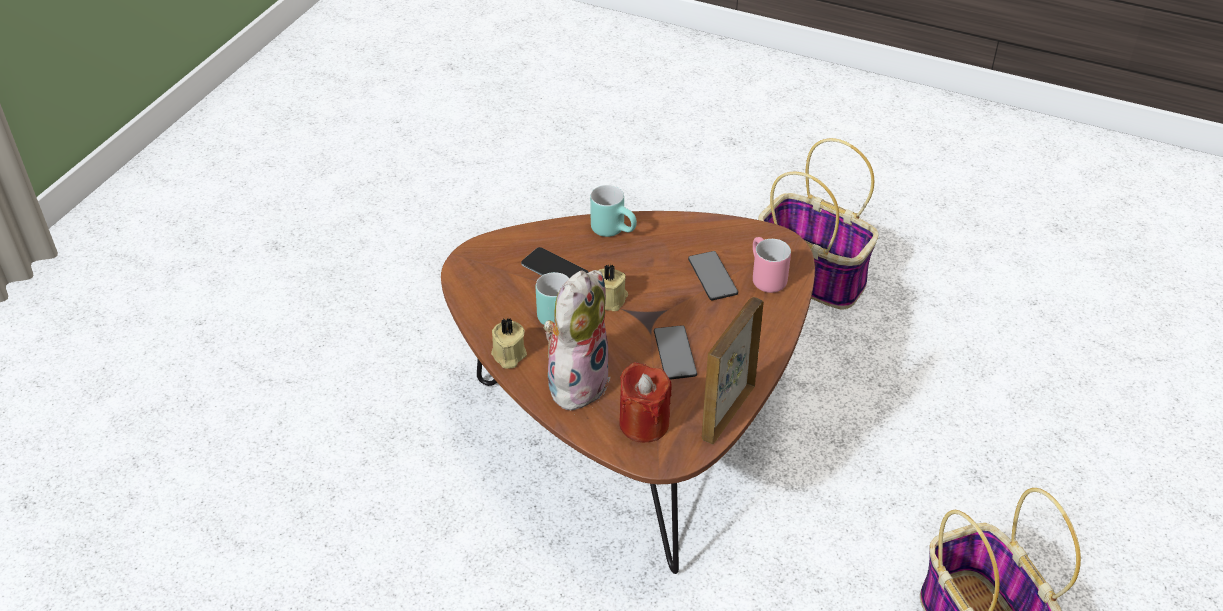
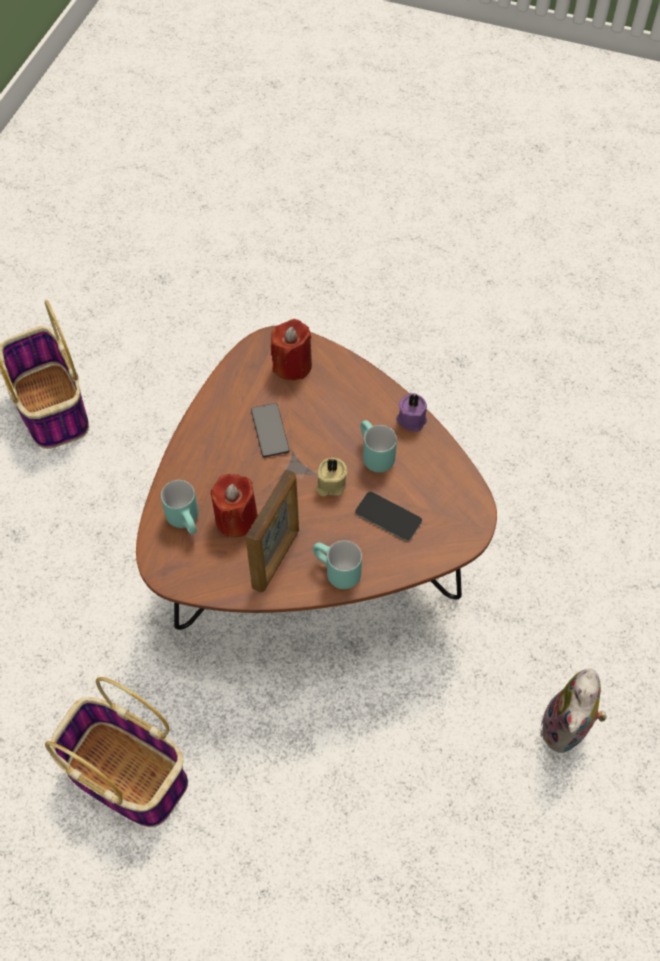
camera: 175 degrees right, 15 degrees up
(508, 355) = (411, 418): beige candle -> purple candle
(576, 381) = (350, 398): plush toy -> plush toy (567, 729)
(712, 277) = (236, 519): phone -> red candle
(727, 412) = (226, 379): picture frame -> picture frame (276, 558)
(763, 278) = (188, 520): pink mug -> turquoise mug

